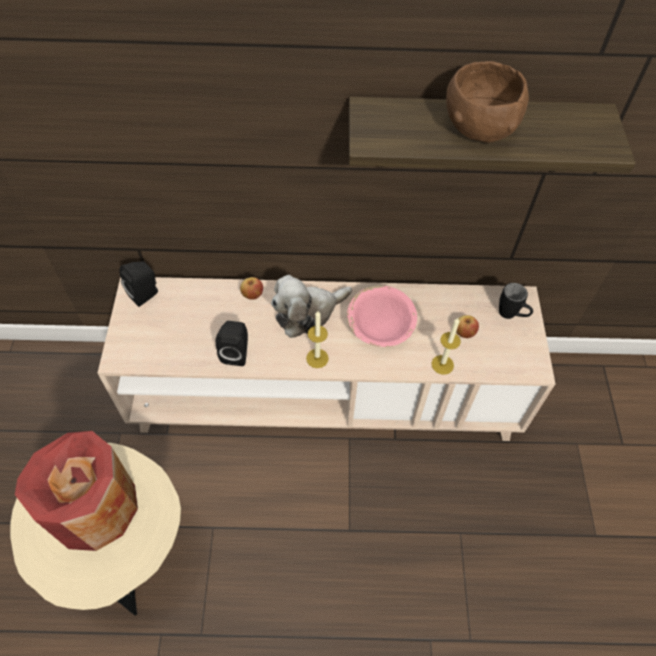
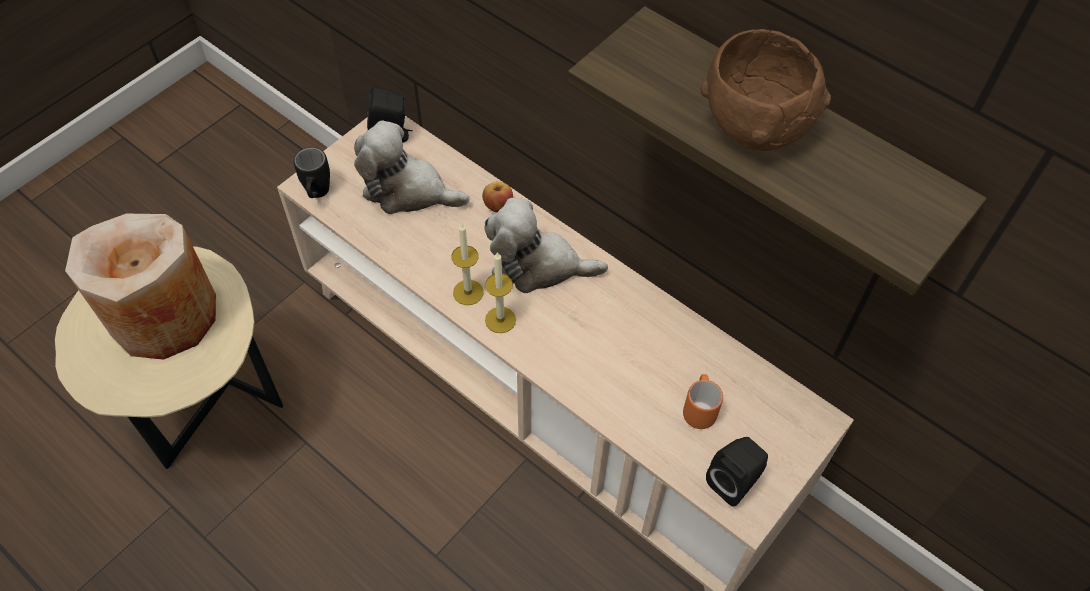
camera: 40 degrees right, 0 degrees up
(95, 508) = (164, 316): red vase -> beige vase
(188, 320) = (408, 190): none -> plush toy
(236, 352) = (423, 256): black speaker -> black speaker (734, 481)
(380, 326) = (604, 333): pink bowl -> none
(442, 364) = (635, 426): candle -> candle (468, 292)
(464, 332) = (699, 409): apple -> orange mug
(511, 315) = (781, 431): black mug -> black mug (317, 195)

